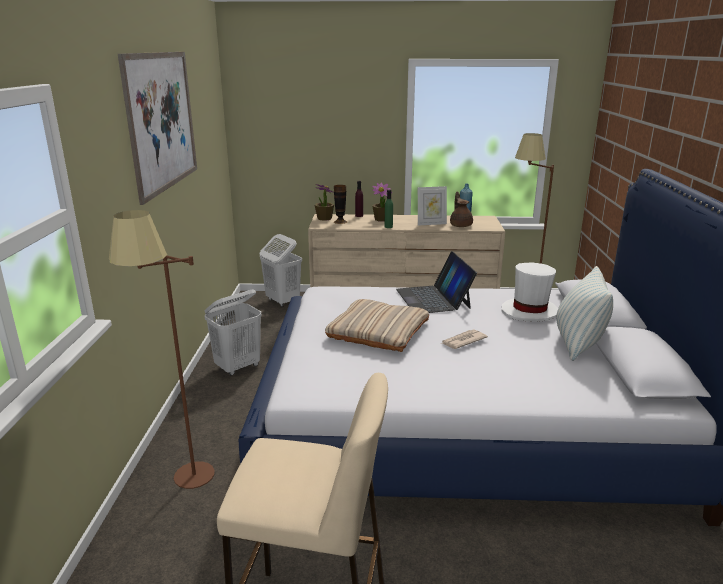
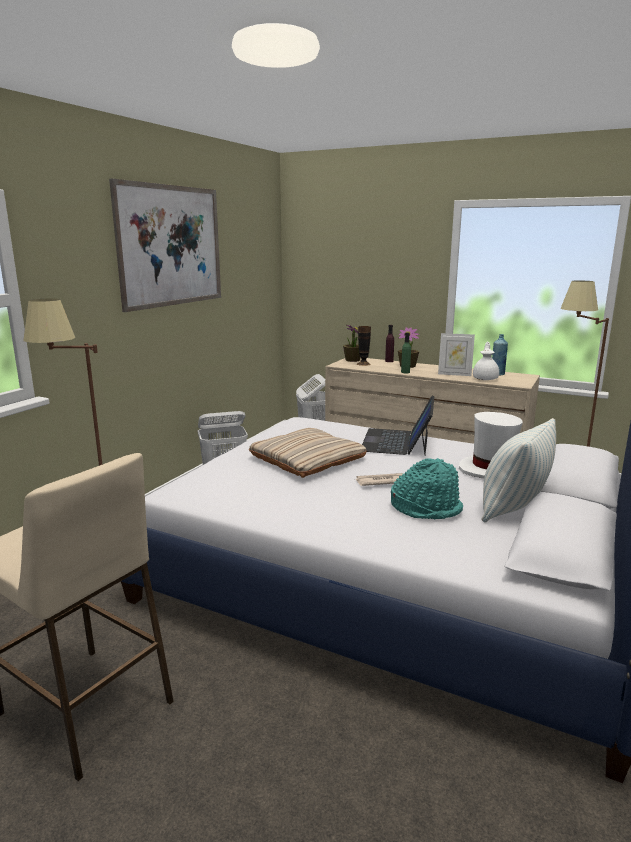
camera: 25 degrees right, 5 degrees down
(460, 225) = (485, 378): brown teapot -> white teapot
(521, 358) = (426, 508): none -> turquoise hat

